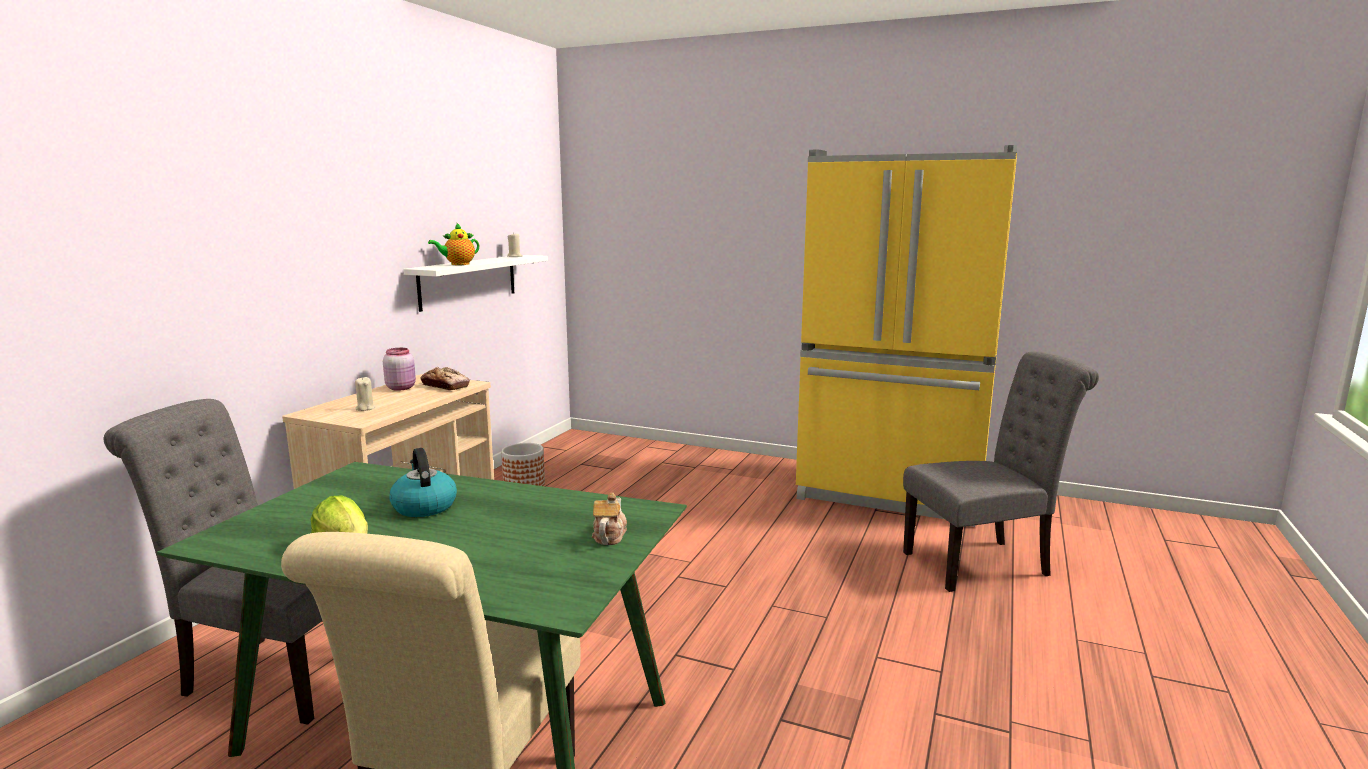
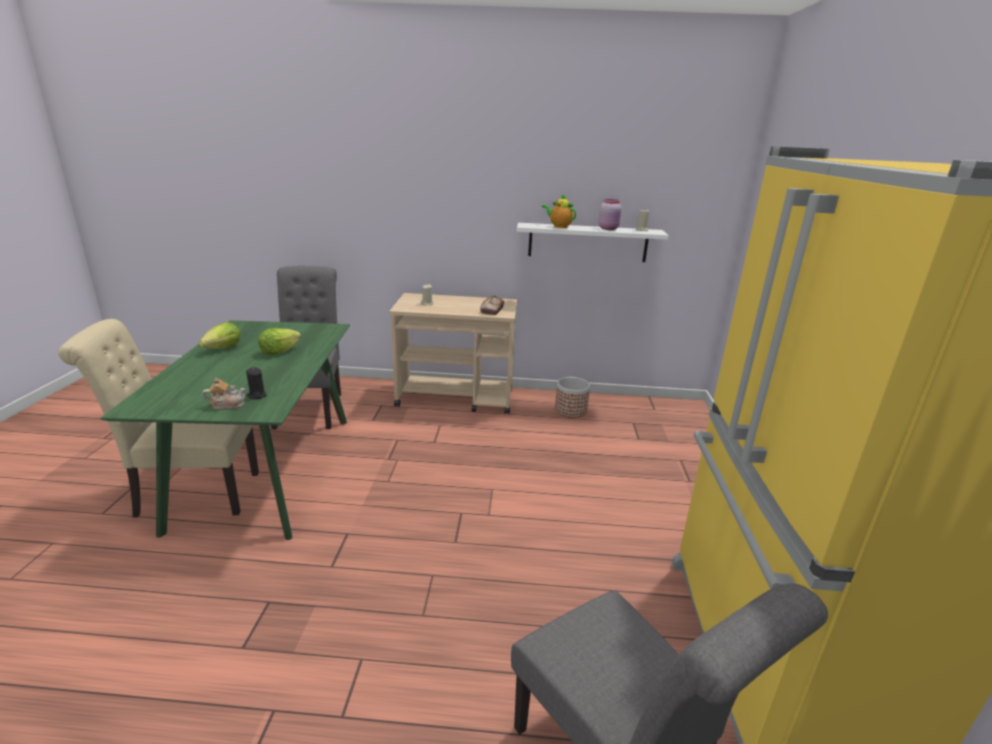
camera: 70 degrees right, 10 degrees up
(401, 388) = (478, 302): pink jar -> pink jar (608, 229)
(424, 506) = (279, 352): kettle -> lettuce
(592, 518) = (257, 395): none -> black candle

